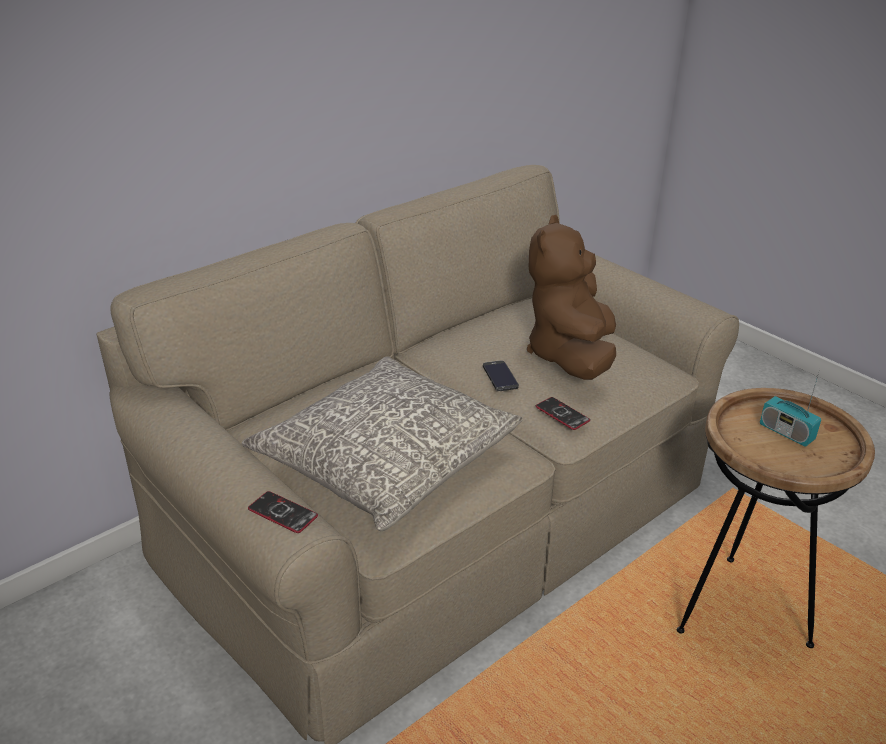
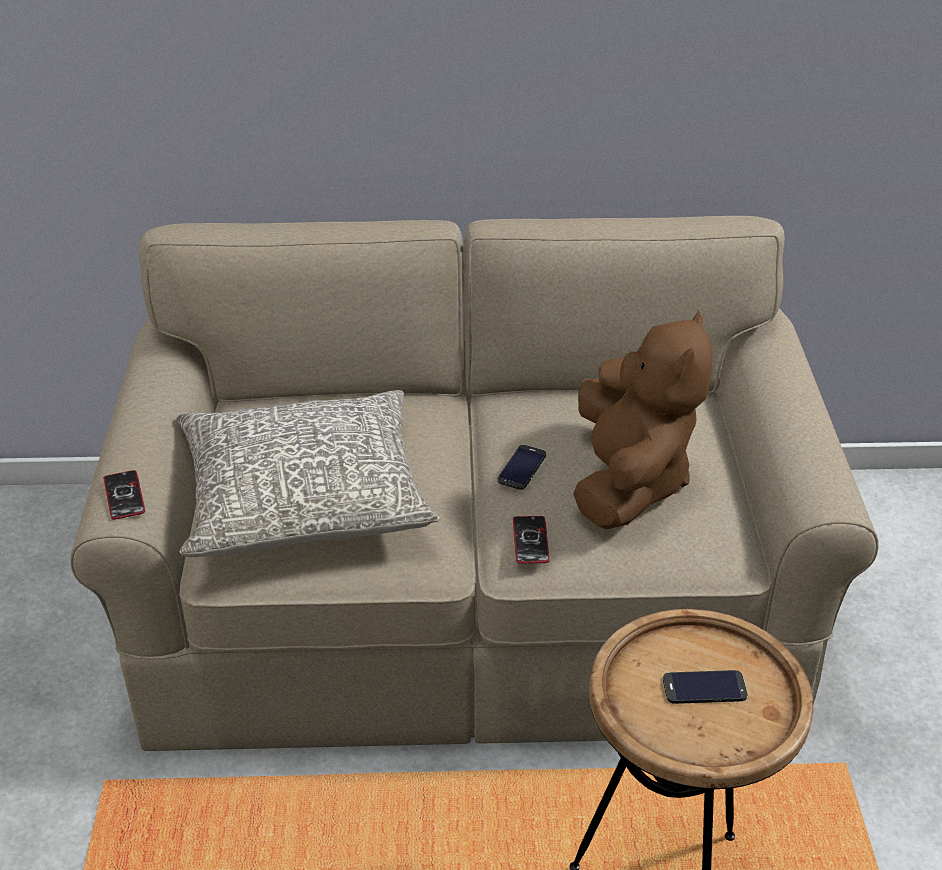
camera: 40 degrees right, 5 degrees up
(571, 356) = (629, 482): brown plush toy -> brown plush toy turned 135 degrees clockwise
(786, 433) = (704, 687): radio -> phone

